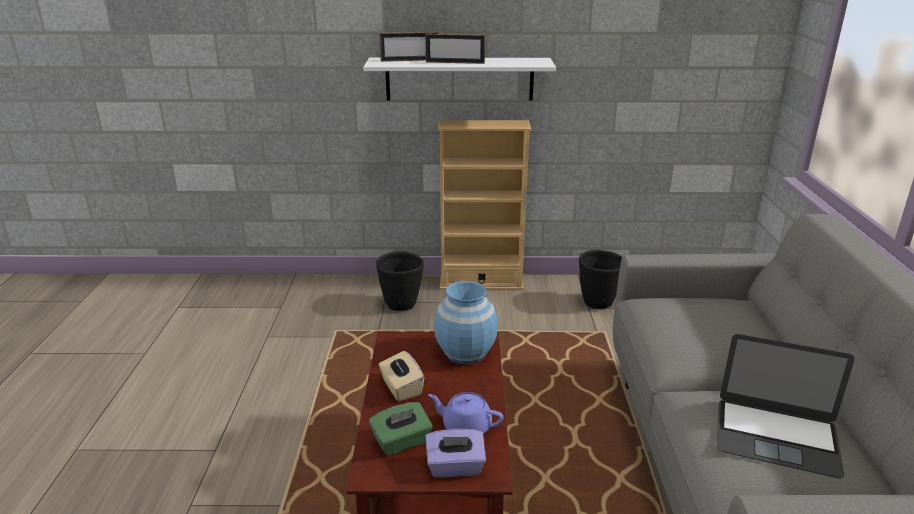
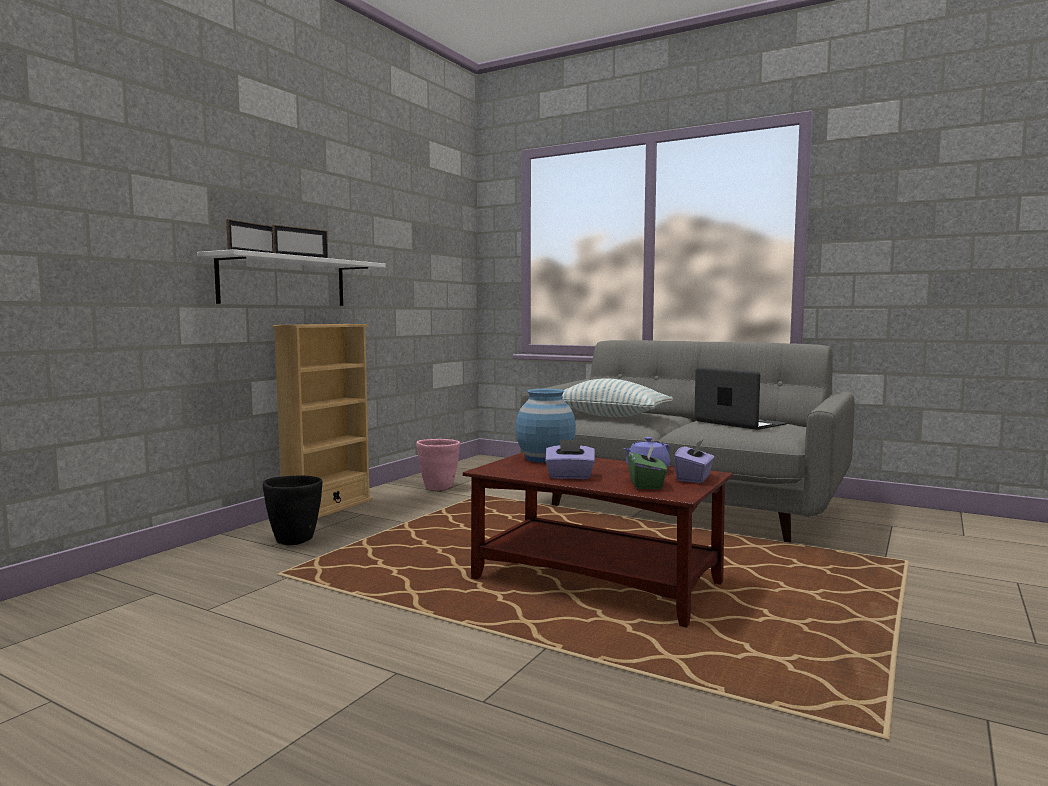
camera: 60 degrees left, 20 degrees down
(401, 388) = (570, 476): beige tissue box -> purple tissue box
(598, 303) = (438, 487): black planter -> pink planter
(687, 326) = (609, 416): none -> pillow
(776, 436) = (739, 423): laptop -> laptop turned 90 degrees counterclockwise

